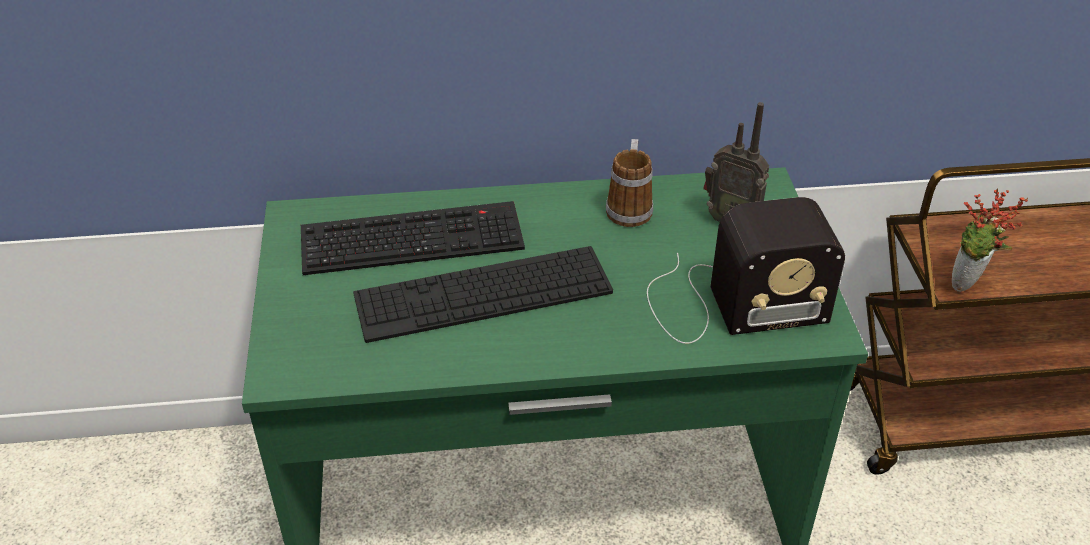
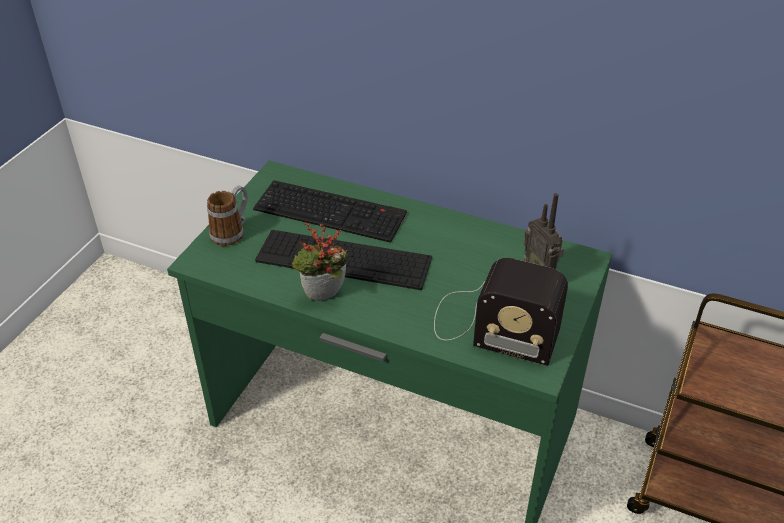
camera: 30 degrees right, 0 degrees up
(629, 206) = (479, 240): mug -> mug (232, 232)
(968, 285) = (714, 391): potted plant -> potted plant (323, 298)

